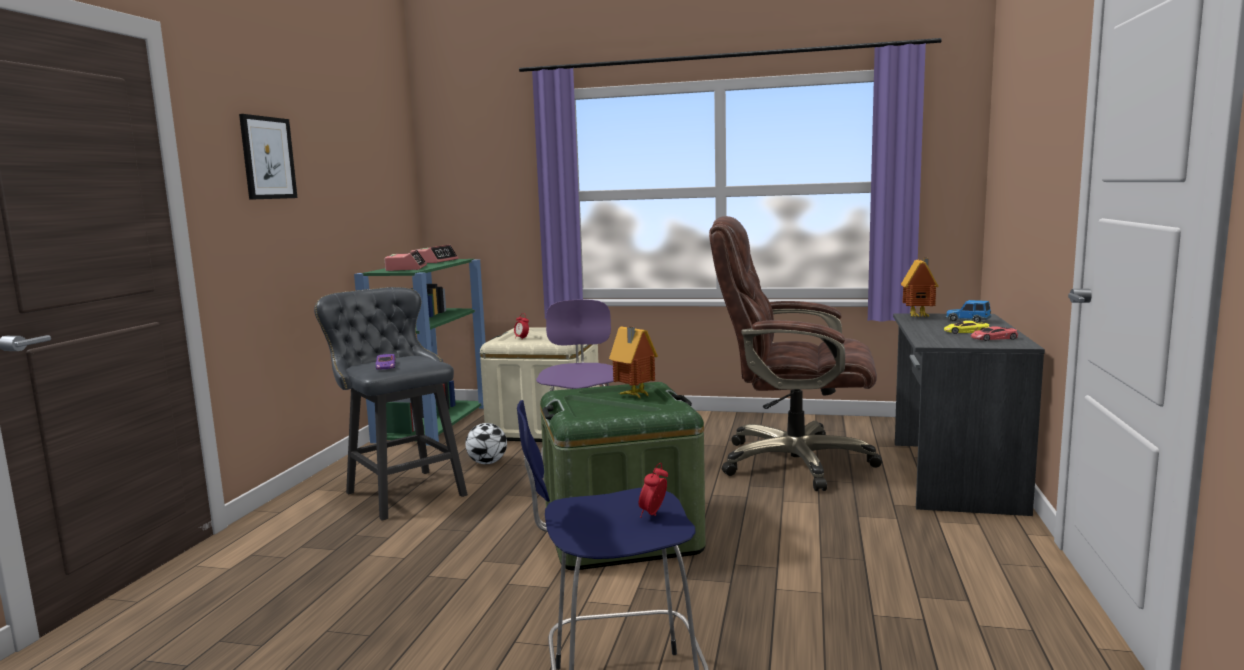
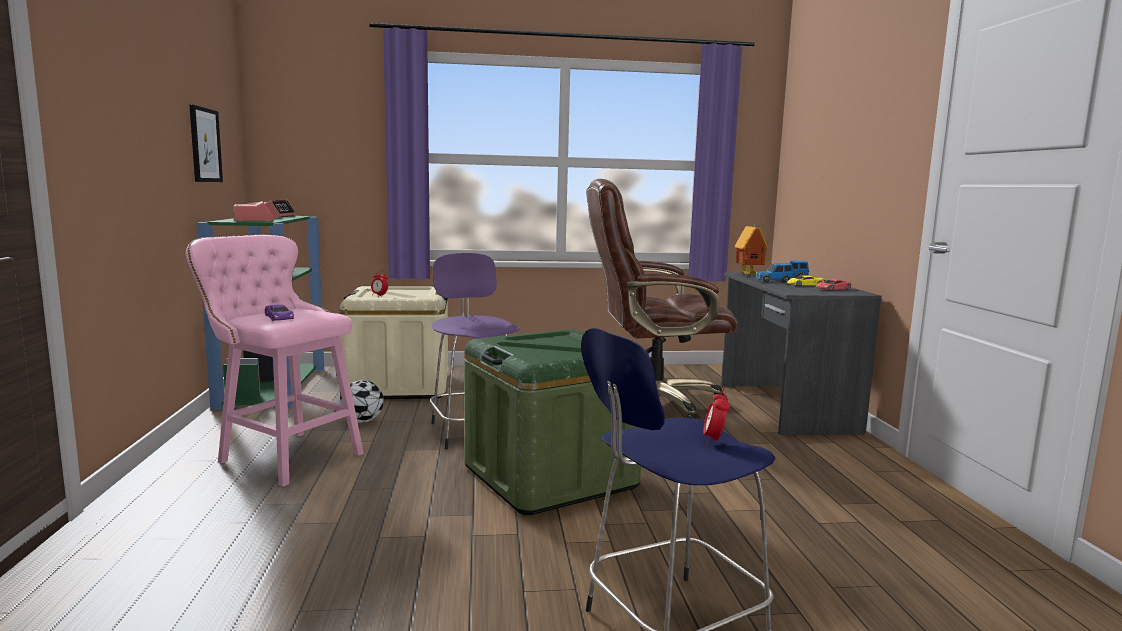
camera: 20 degrees left, 0 degrees up
(268, 158) = (120, 76): picture -> picture (205, 145)
(400, 489) = (281, 453): grey stool -> pink stool
(633, 396) = (561, 341): toy house -> none
(934, 326) = (773, 281): none -> toy car

